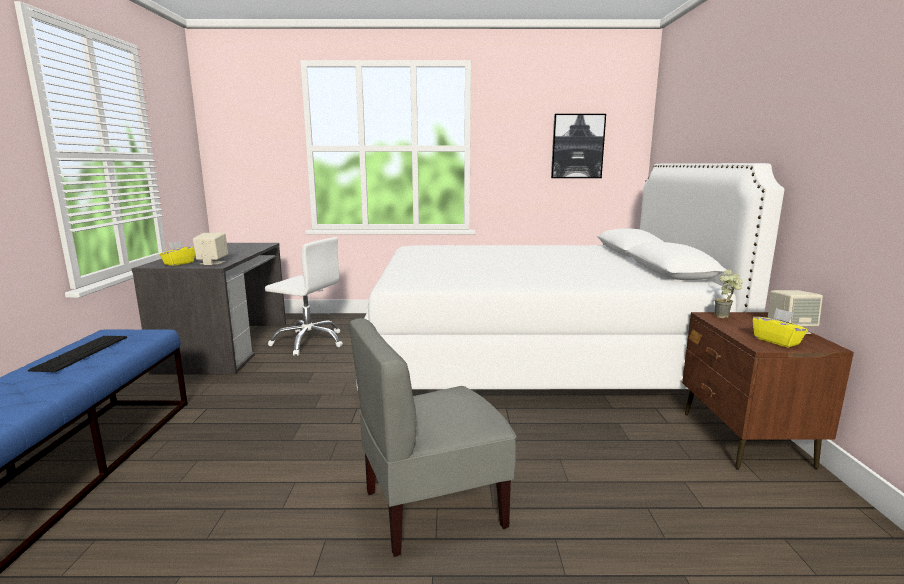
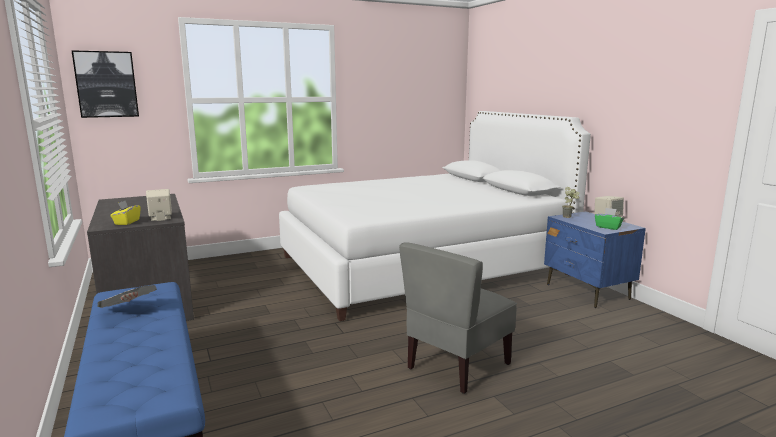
camera: 25 degrees left, 0 degrees up
(82, 353) = (129, 311): keyboard -> newspaper
(309, 342) = (227, 283): white office chair -> none
(577, 146) = (416, 96): picture -> picture (106, 84)
(744, 439) = (587, 292): brown nightstand -> blue nightstand
(776, 341) = (608, 227): yellow tissue box -> green tissue box

